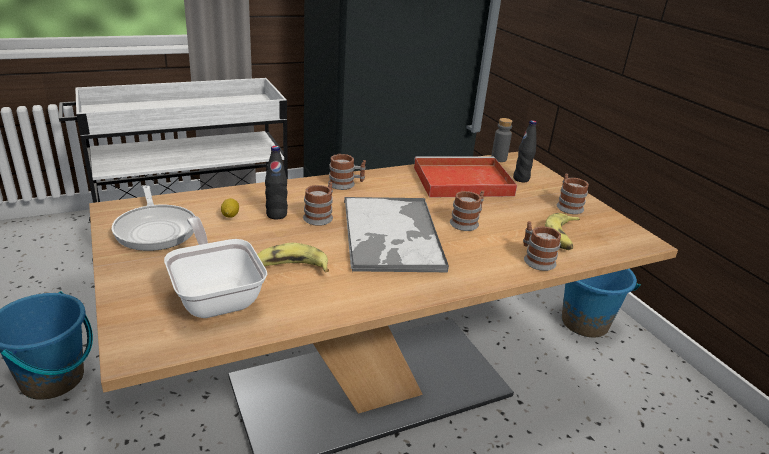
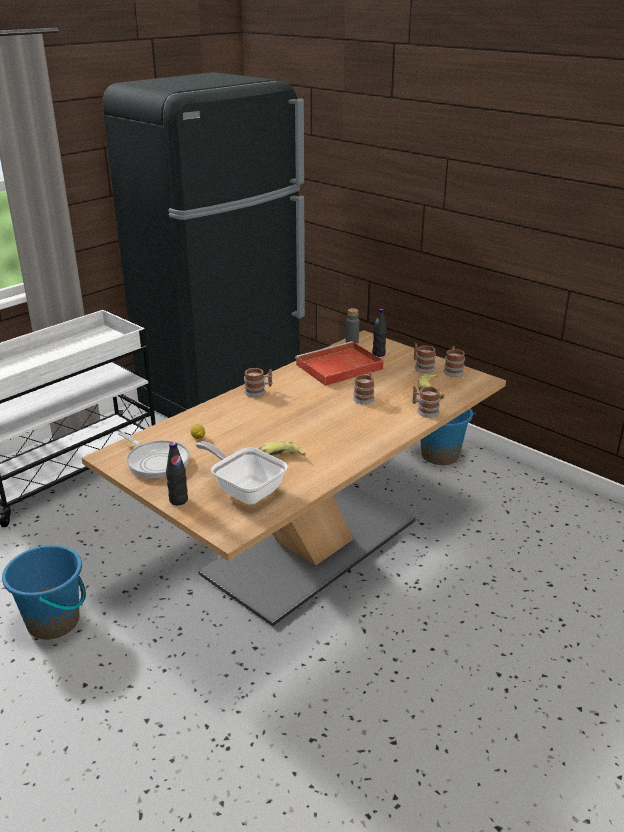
camera: 20 degrees left, 0 degrees up
(276, 215) = (230, 428): black bottle -> black bottle (178, 500)
(320, 216) = (262, 420): mug -> mug (453, 370)
(392, 235) = (322, 420): tray -> none

